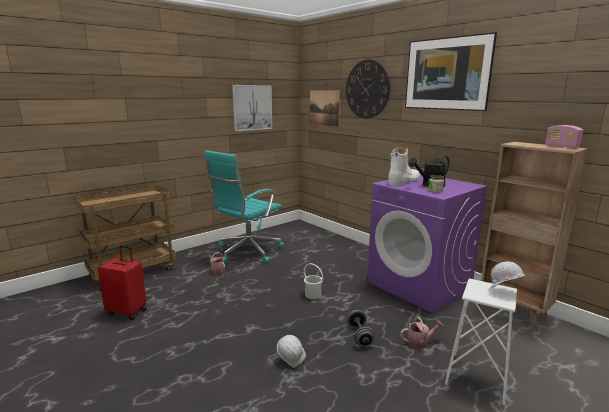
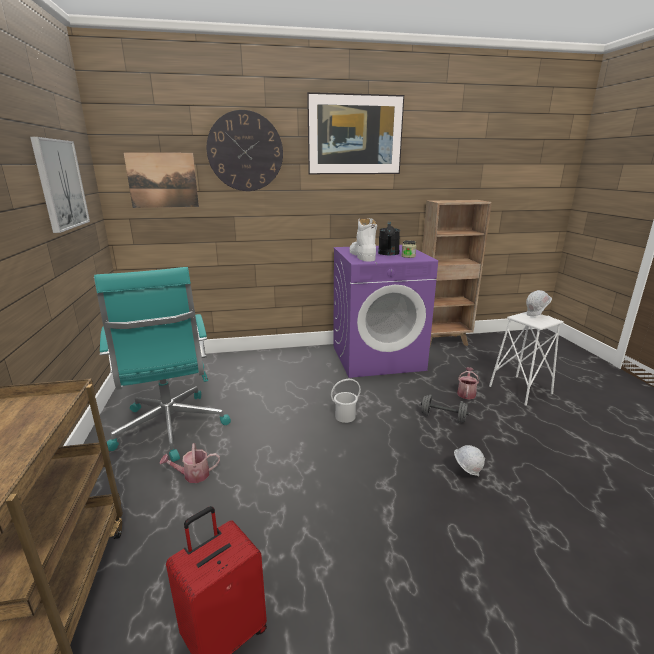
camera: 60 degrees left, 5 degrees up
(561, 147) = (467, 200): radio -> none

